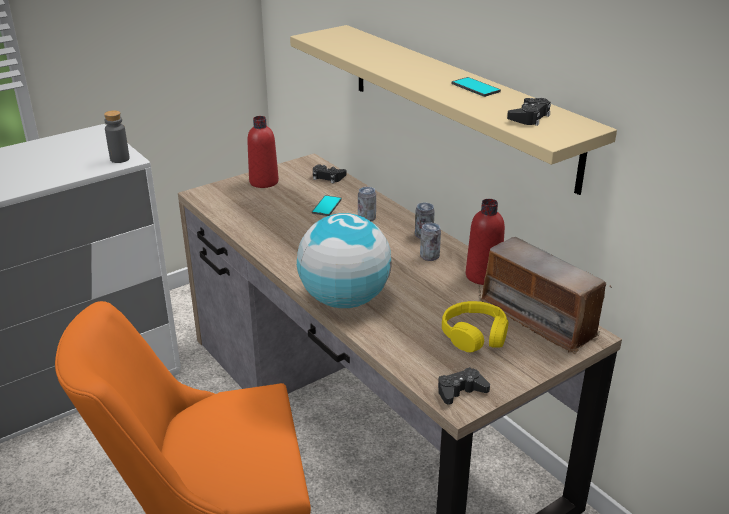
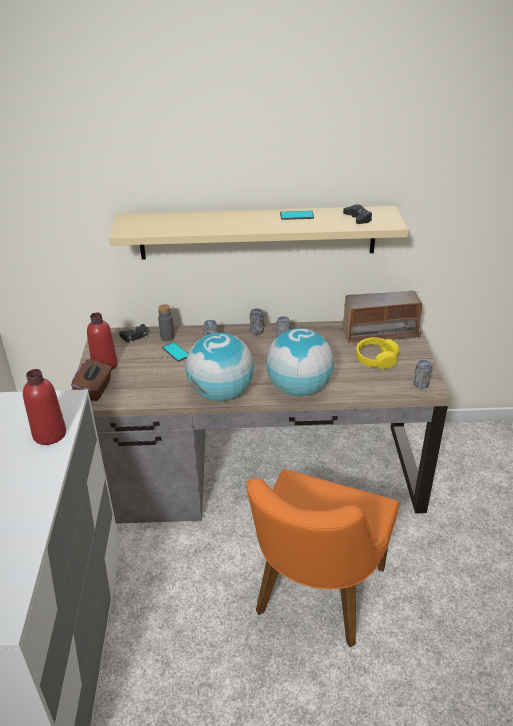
camera: 55 degrees left, 5 degrees up
(120, 159) = (63, 402): grey bottle -> grey bottle (167, 337)
(221, 193) = (95, 390): none -> brown tissue box
(284, 256) = (221, 393): none -> globe
(460, 391) = (421, 384): black game controller -> can
(483, 276) = (322, 331): red bottle -> red bottle (49, 434)

